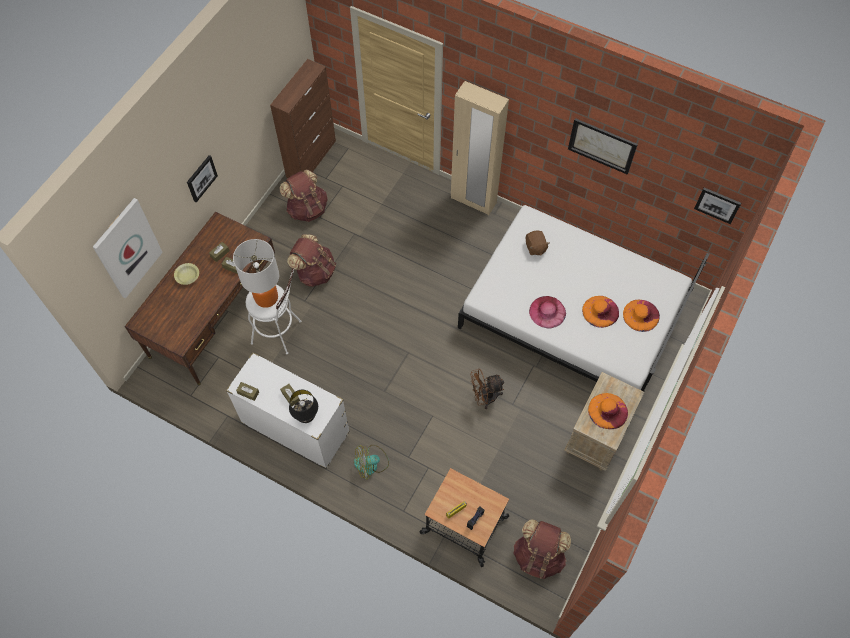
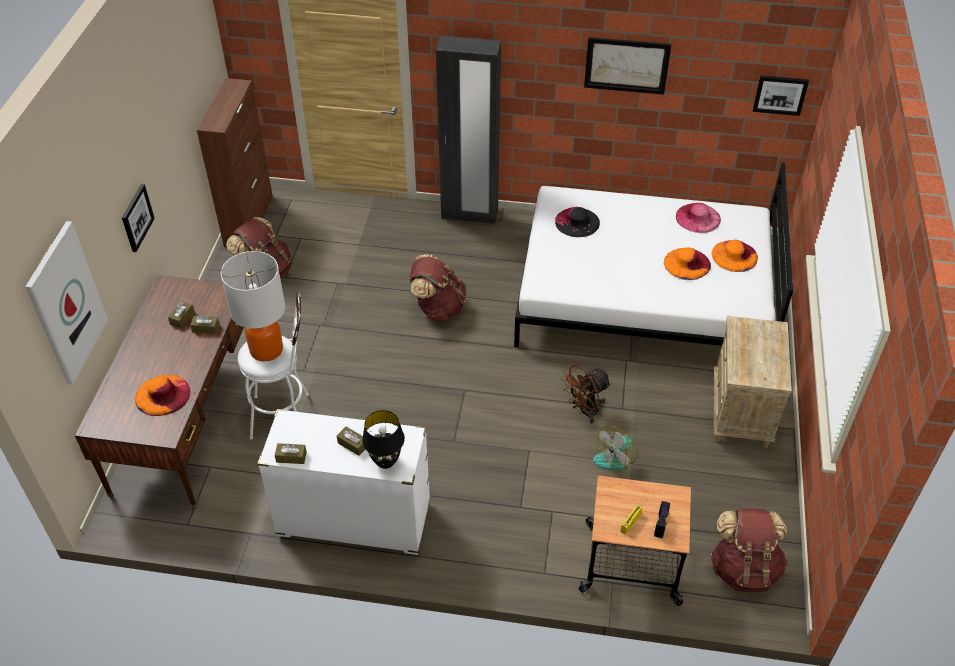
camera: 20 degrees left, 15 degrees down
(187, 276) = (146, 354): yellow bowl -> none
(315, 272) = (304, 336): brown backpack -> brown backpack (438, 308)
(371, 464) = (475, 530): fan -> fan (616, 457)
(473, 201) = (469, 214): beige wardrobe -> black wardrobe
(535, 247) = (577, 222): brown plush toy -> black hat
(547, 312) = (625, 280): pink hat -> pink hat (698, 218)
(608, 411) = (757, 353): orange hat -> orange hat (162, 395)

